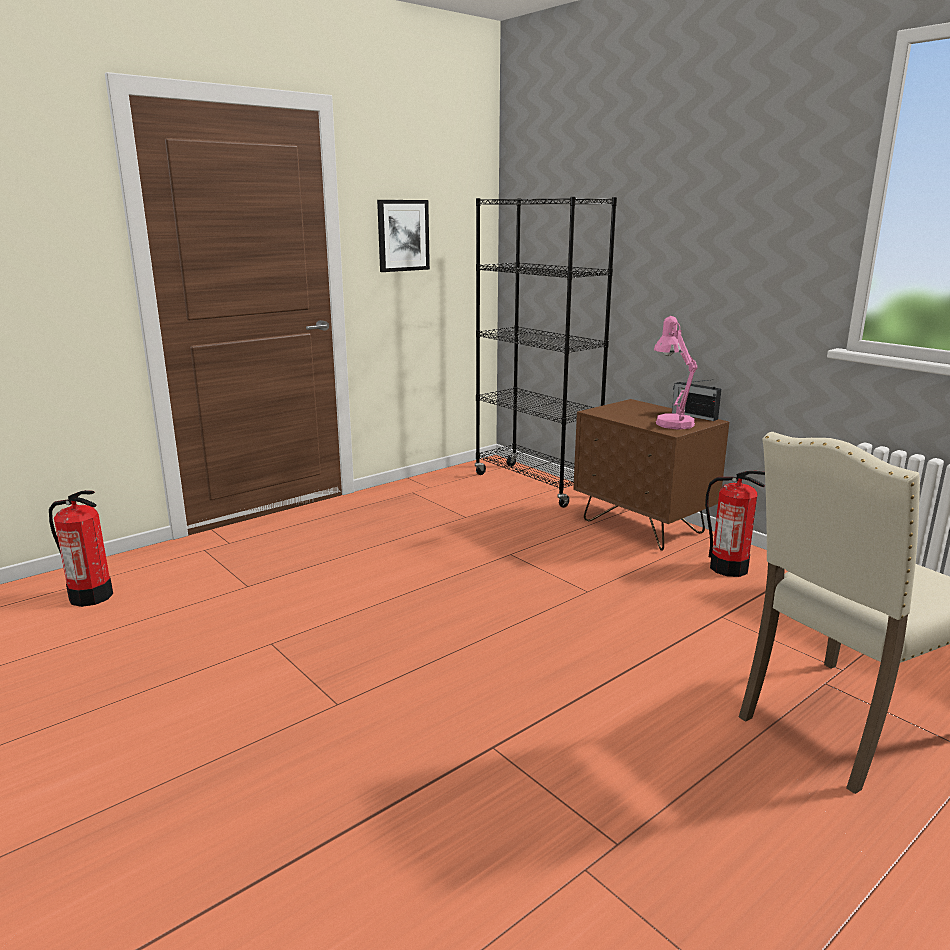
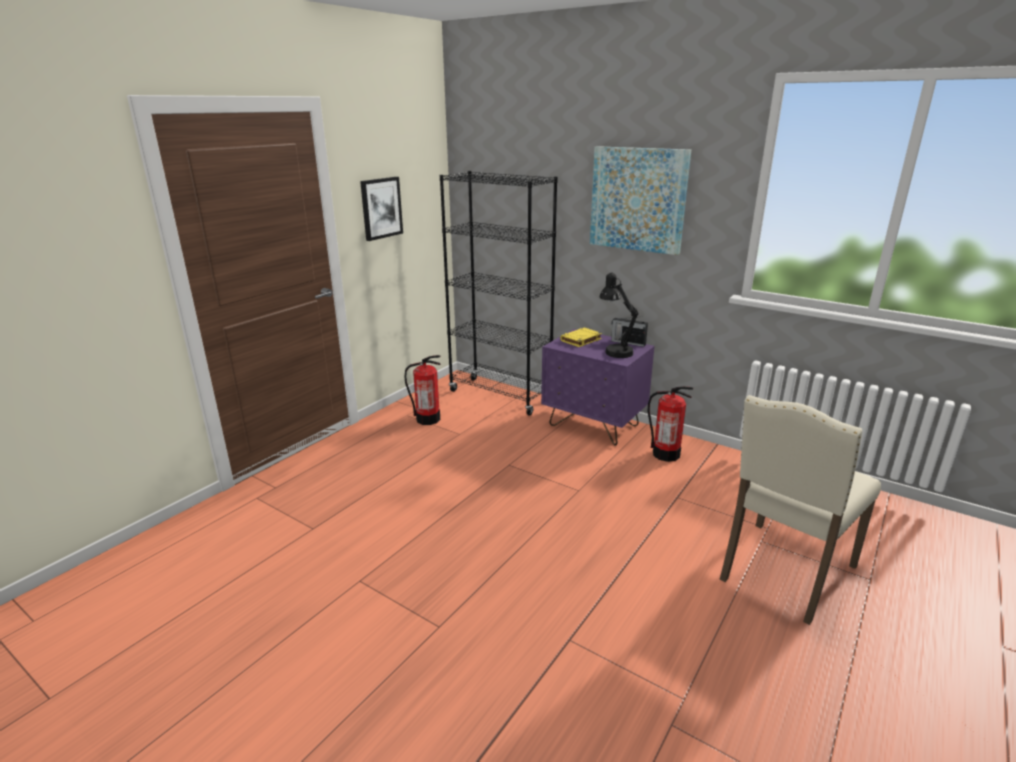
camera: 15 degrees left, 5 degrees up
(91, 596) = (176, 562): fire extinguisher -> fire extinguisher (427, 419)
(631, 409) = (581, 340): none -> yellow book
(643, 527) = (594, 425): brown nightstand -> purple nightstand
(671, 422) = (615, 350): pink table lamp -> black table lamp
(714, 222) = (638, 199): none -> picture

